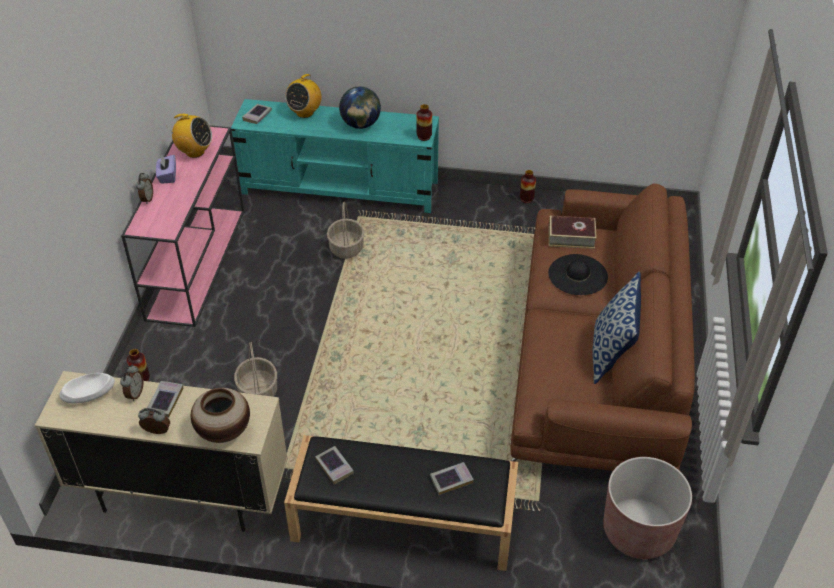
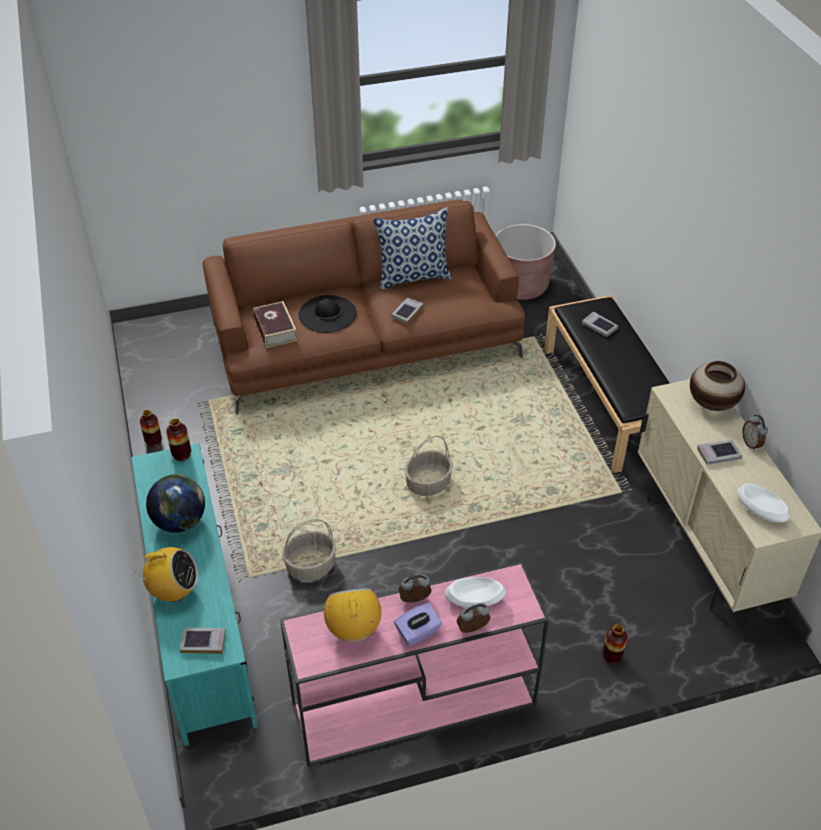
camera: 115 degrees left, 0 degrees up
(135, 393) = (730, 479): alarm clock -> alarm clock (415, 600)
(168, 208) = (475, 599): none -> white bowl
(257, 390) = (555, 550): basket -> basket (428, 484)
(334, 467) = (642, 391): book -> book (407, 312)

